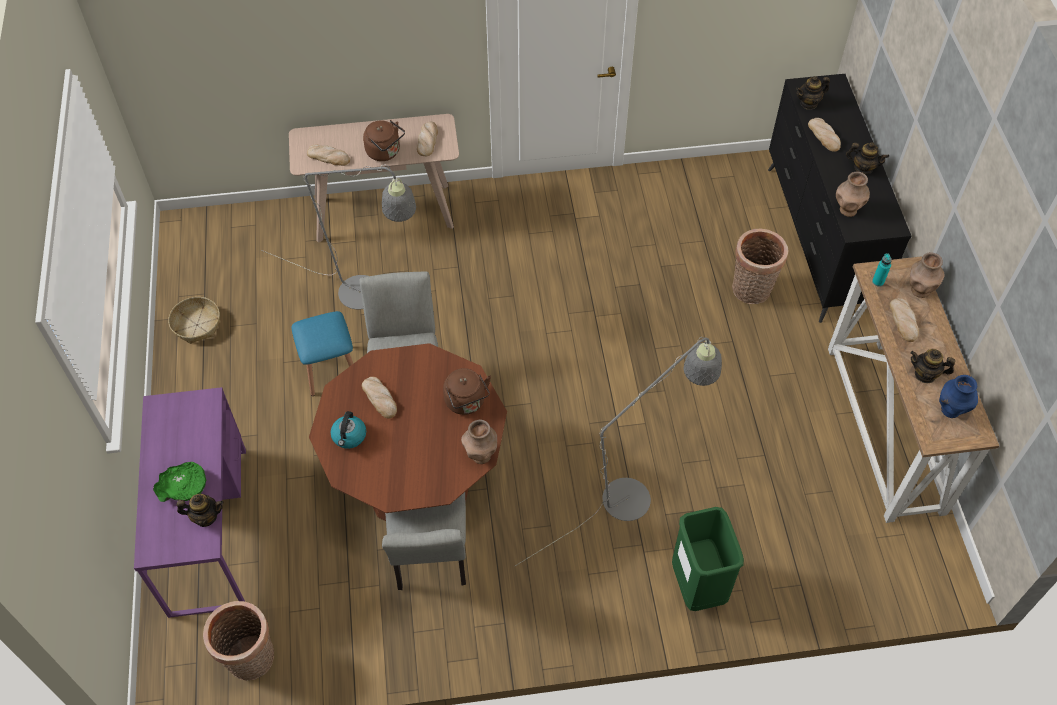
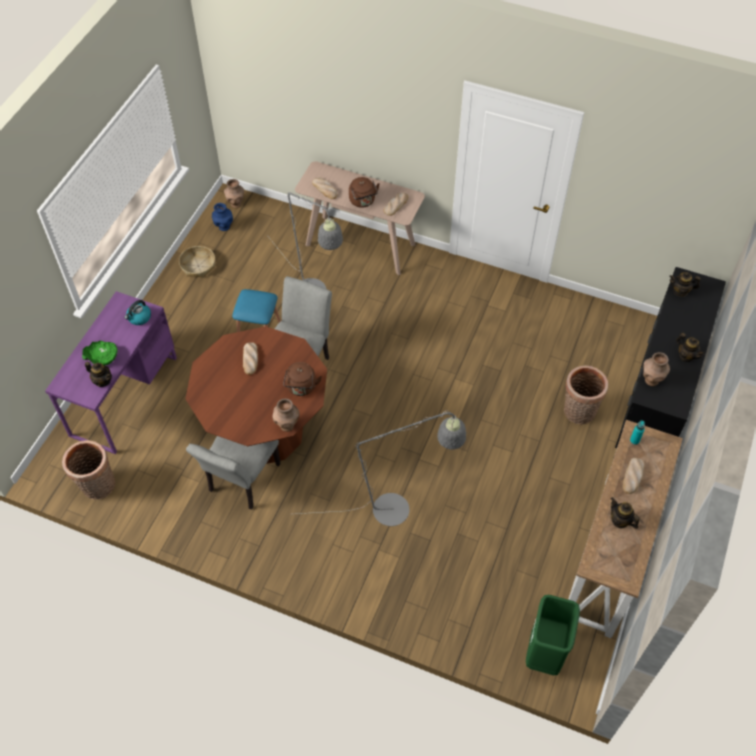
camera: 30 degrees right, 0 degrees up
(349, 436) = (216, 374): kettle -> kettle (139, 318)
(697, 586) = (398, 590): green trash can -> green trash can (544, 653)
(824, 136) = (674, 320): bread -> none
(919, 290) = (661, 461): brown vase -> brown vase (236, 204)
(950, 410) = (620, 554): blue vase -> blue vase (224, 227)

